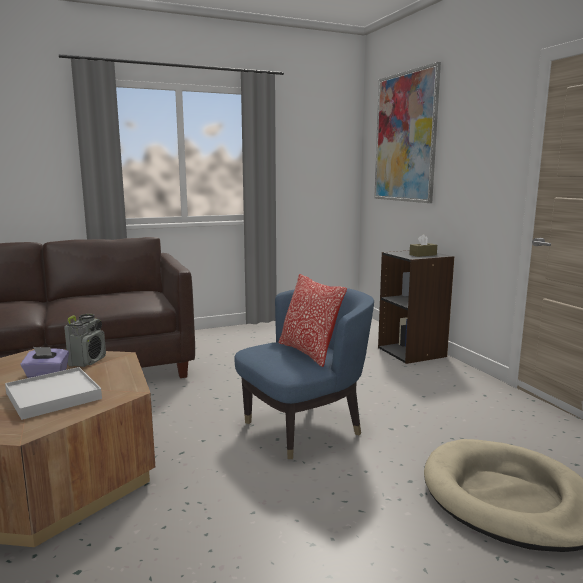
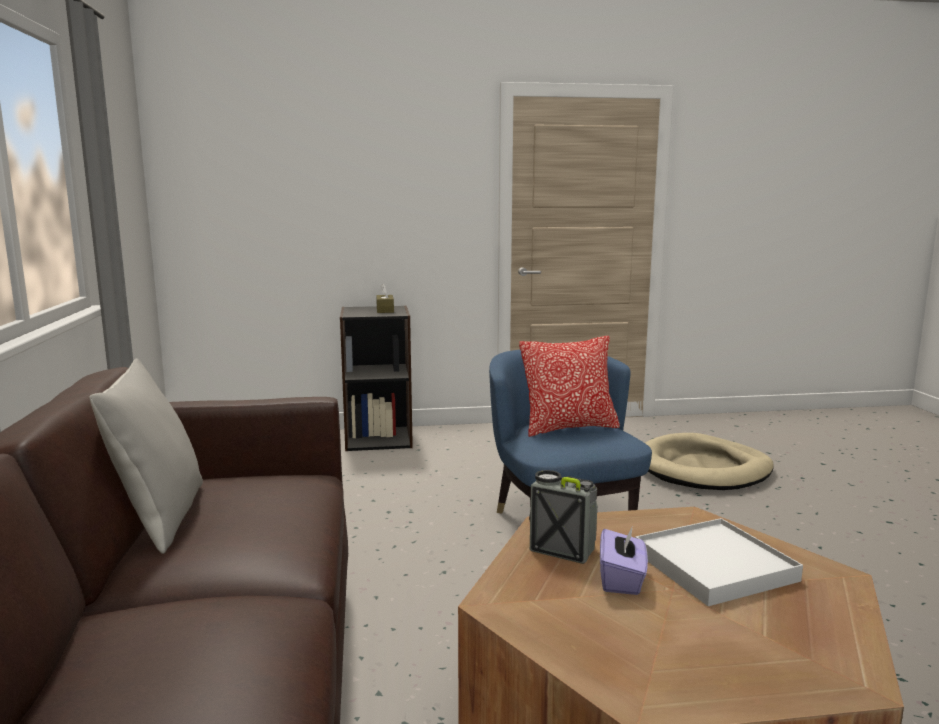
camera: 75 degrees left, 0 degrees up
(106, 293) = (159, 518): none -> grey pillow
(405, 137) = (274, 155): picture -> none

